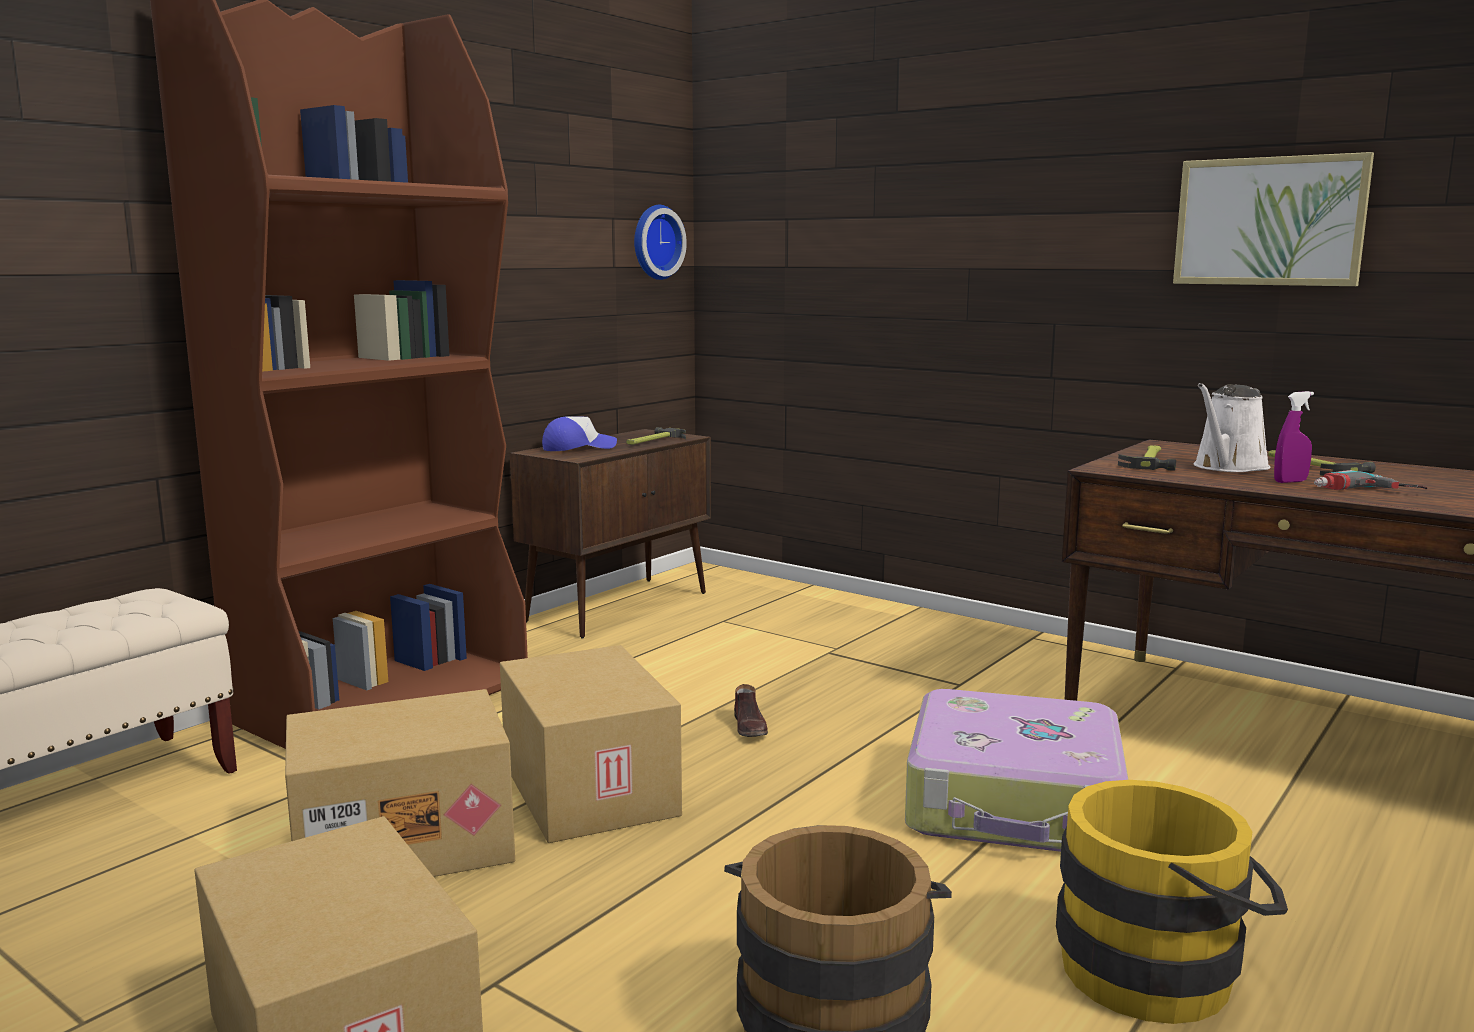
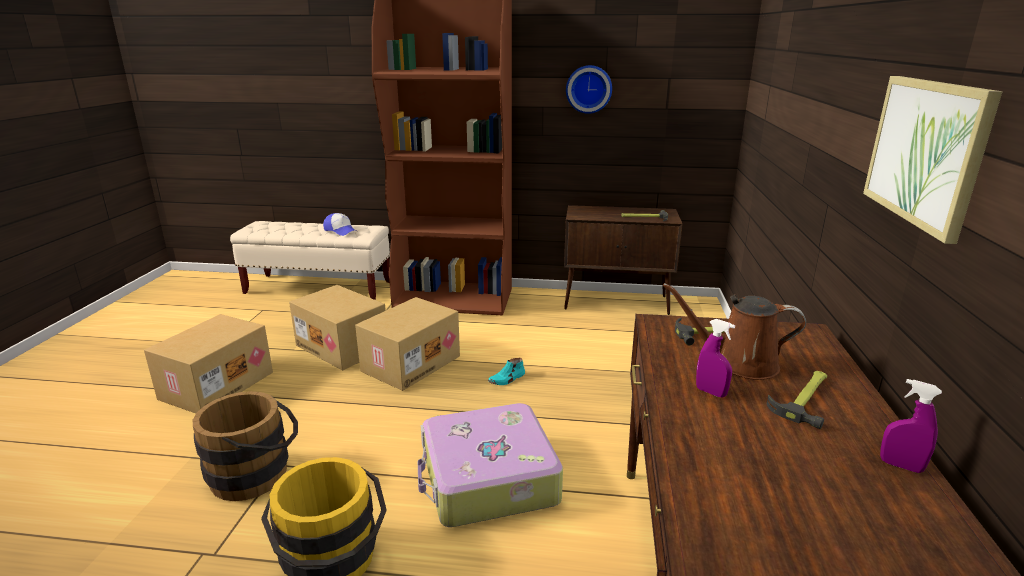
camera: 60 degrees right, 10 degrees up
(578, 447) = (600, 211): cap -> cap (341, 230)
(654, 242) = (704, 93): wall clock -> wall clock (588, 89)
(750, 727) = (507, 379): brown shoe -> turquoise shoe
(1228, 467) = (738, 363): white watering can -> brown watering can
(1366, 492) = (711, 428): power drill -> none
(1434, 470) = (901, 466): none -> purple spray bottle

